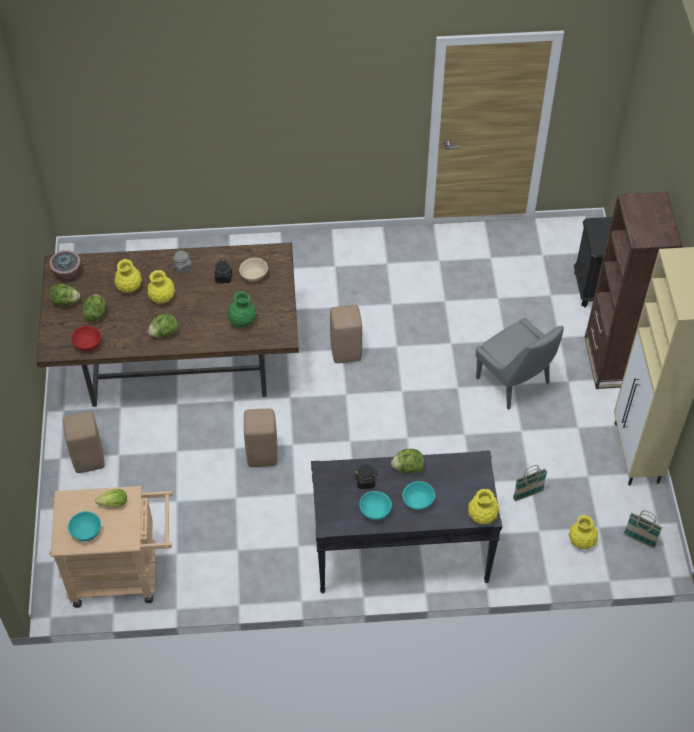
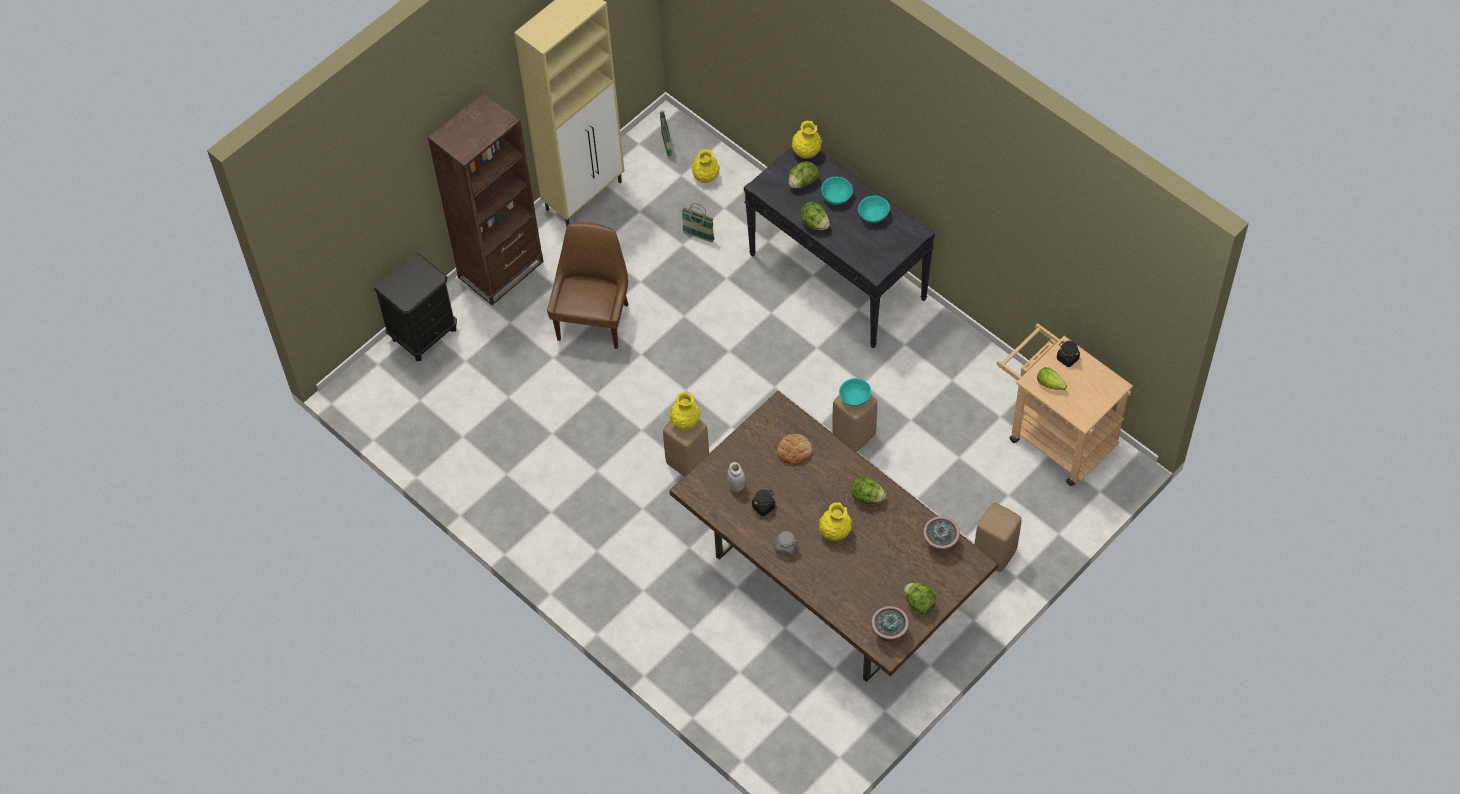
camera: 130 degrees left, 5 degrees up
(86, 532) = (1091, 380): turquoise bowl -> turquoise bowl (855, 398)
(87, 344) = (940, 542): red bowl -> potted plant
(96, 314) = (905, 567): lettuce -> lettuce (803, 182)
(129, 288) = (851, 568): yellow vase -> yellow vase (685, 422)
(242, 322) = (794, 451): green vase -> bread
(254, 275) = (736, 485): beige bowl -> white jar
(366, 481) = (855, 239): black jar -> black jar (1067, 358)
(514, 382) = (594, 319): grey chair -> brown chair

